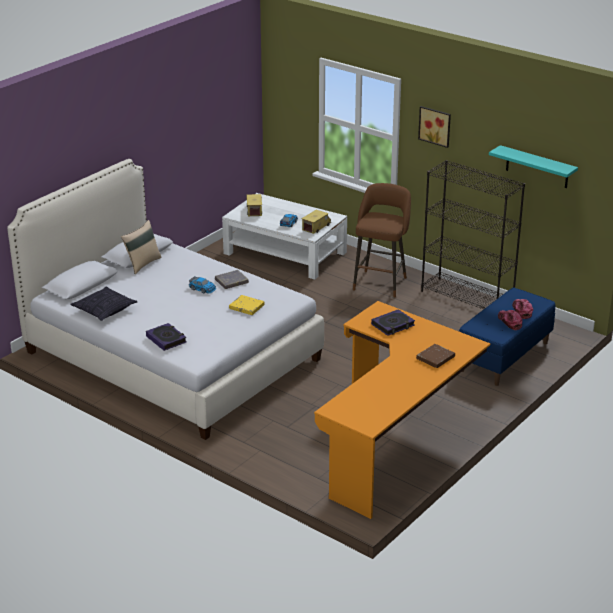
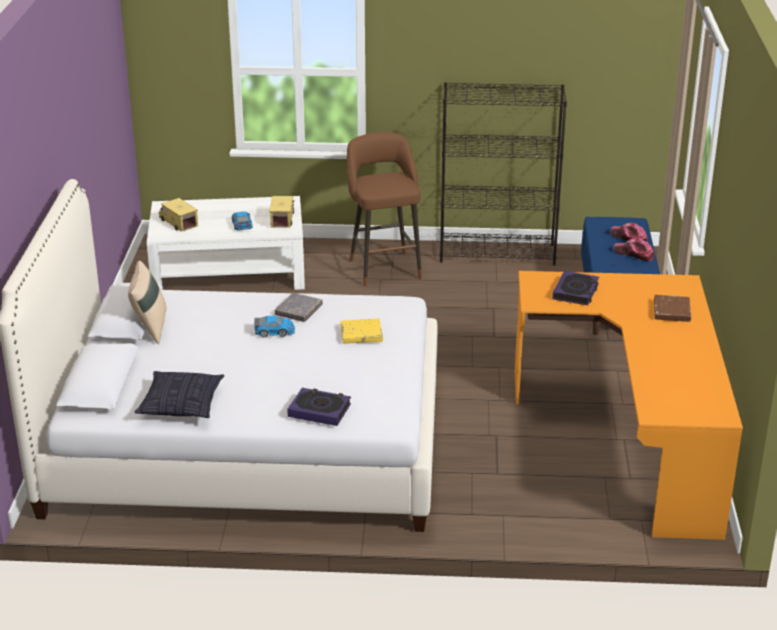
camera: 35 degrees left, 0 degrees up
(435, 126) = (424, 41): picture -> none
(537, 167) = (579, 60): turquoise shelf -> none

